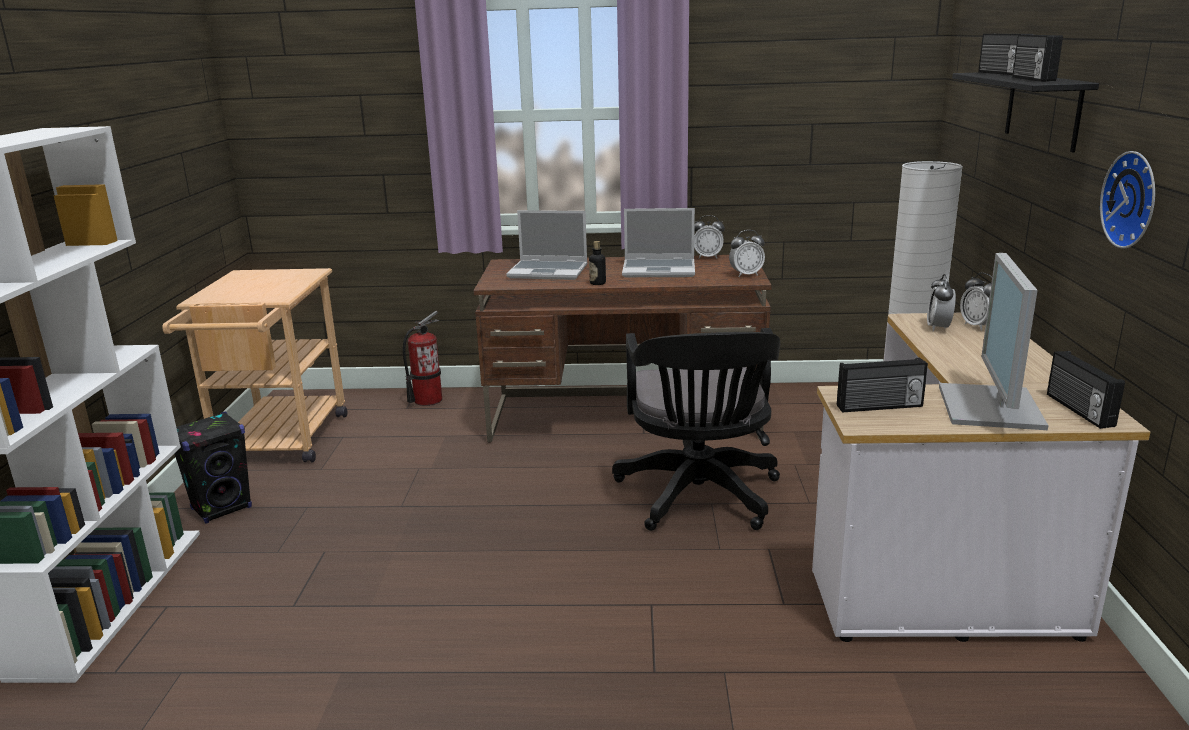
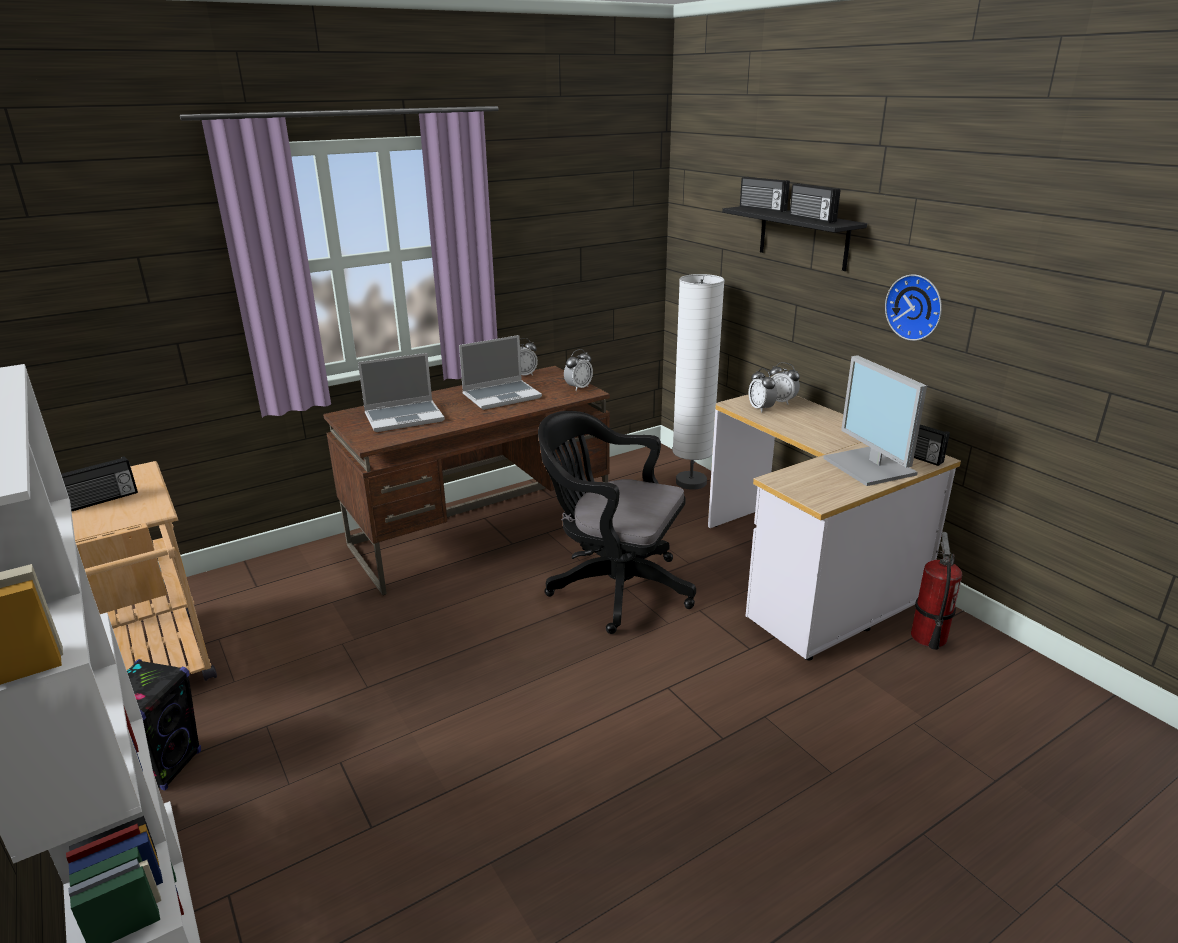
camera: 35 degrees left, 5 degrees up
(427, 400) = (270, 571): fire extinguisher -> fire extinguisher (928, 637)
(597, 283) = (468, 421): bottle -> none
(699, 498) = (613, 587): black office chair -> black office chair turned 150 degrees clockwise
(880, 407) = (812, 484): radio -> radio (100, 501)

